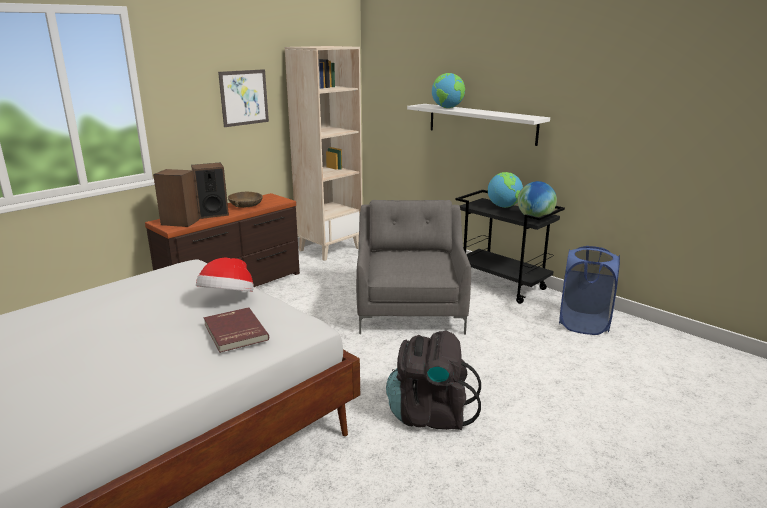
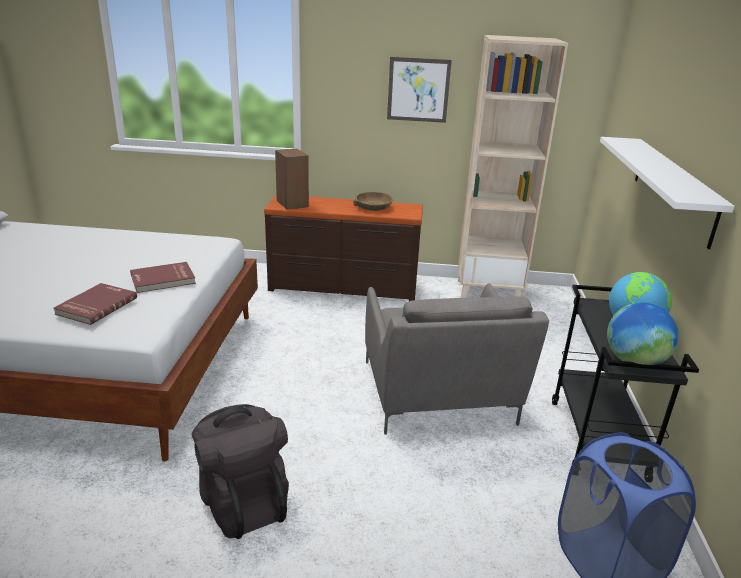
camera: 50 degrees right, 5 degrees up
(212, 214) = (329, 205): speaker -> none
(228, 299) = (163, 280): hat -> red book
(411, 309) = (438, 396): grey armchair -> grey armchair turned 120 degrees clockwise
(447, 108) = (638, 151): globe -> none

